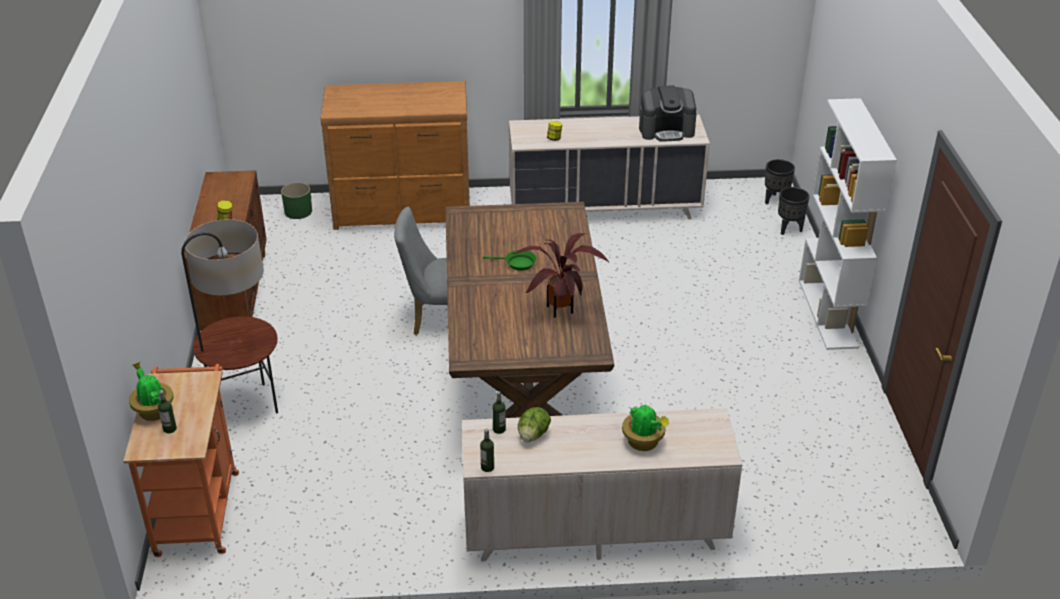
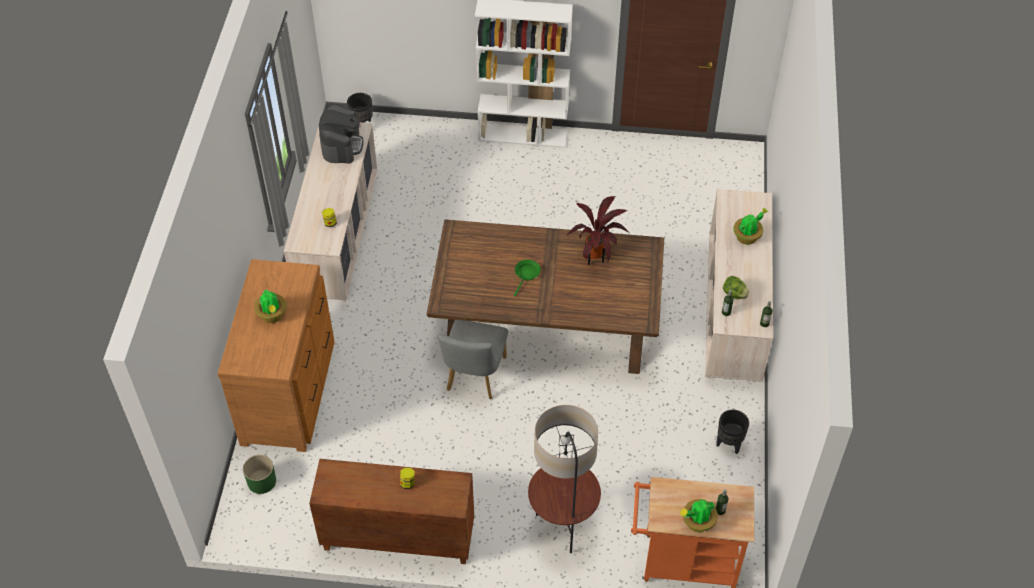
camera: 80 degrees left, 15 degrees up
(396, 99) = (272, 316): none -> potted plant
(789, 229) = (407, 128): black planter -> black planter (729, 444)

